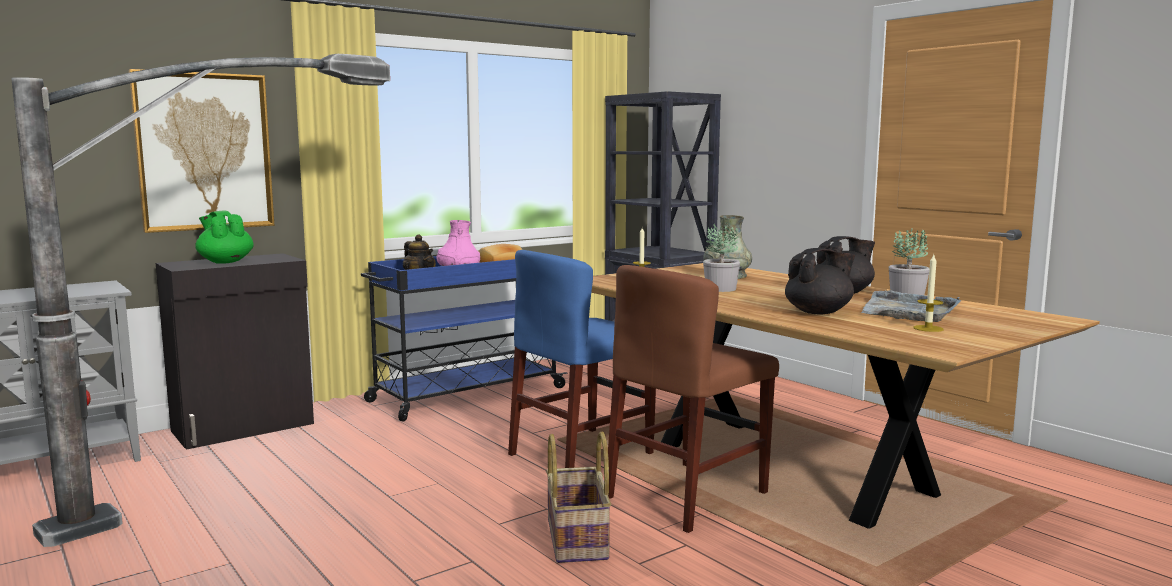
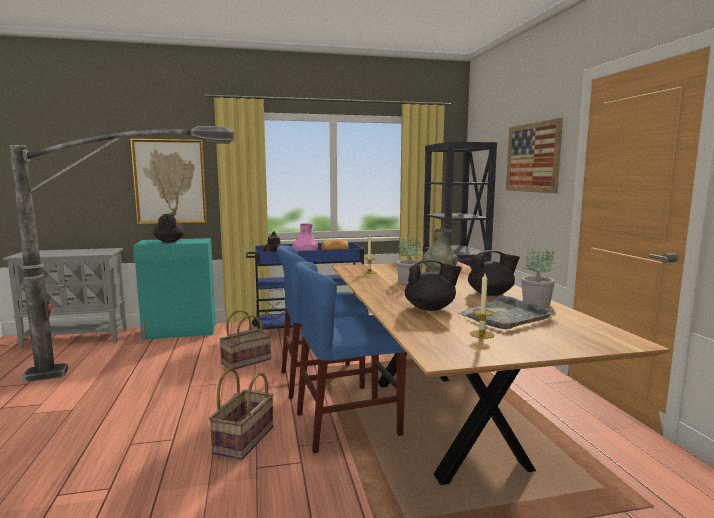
camera: 25 degrees right, 0 degrees up
(225, 262) = (170, 241): green teapot -> black teapot
(244, 427) = (180, 331): black cabinet -> turquoise cabinet
(430, 449) = (246, 361): none -> basket
(687, 495) = (348, 424): brown chair -> blue chair
(788, 117) = (532, 157): none -> picture

